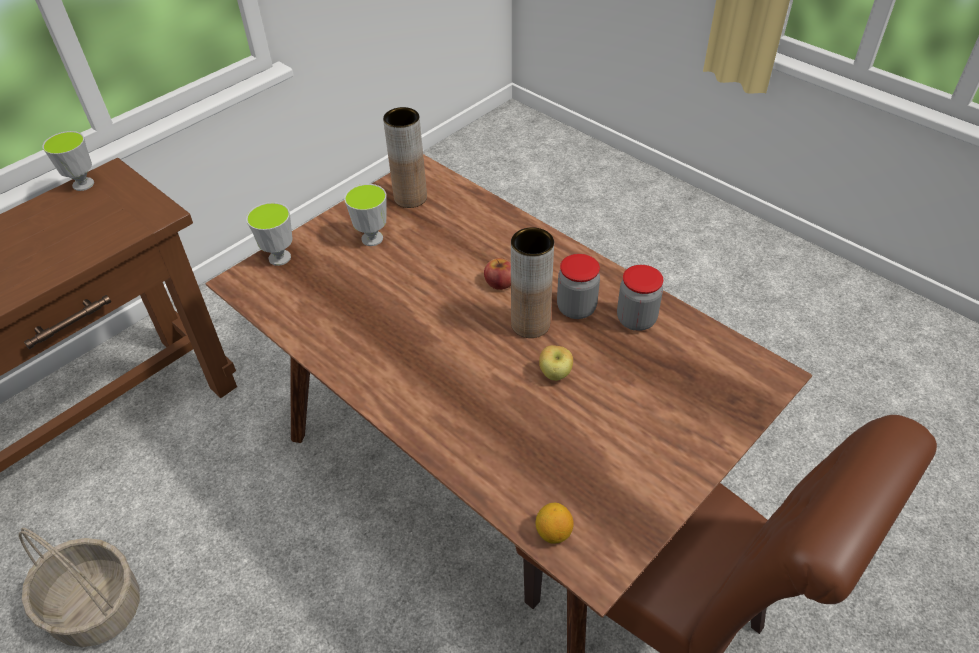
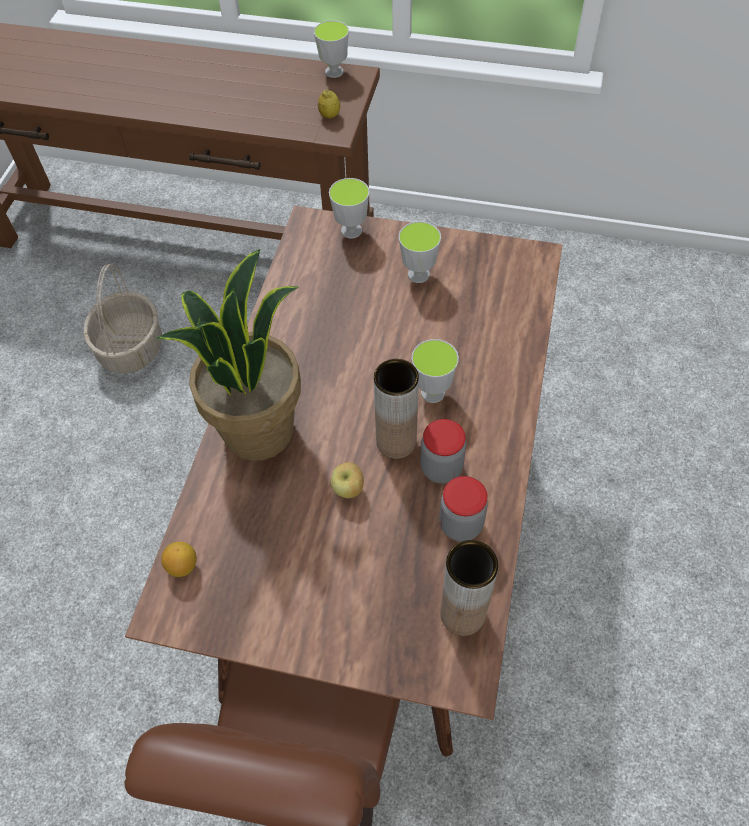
camera: 60 degrees right, 10 degrees up
(134, 209) = (329, 116): none -> lemon
(410, 198) = (492, 270): brown vase -> brown vase (462, 614)
(442, 412) = (258, 429): none -> potted plant
(500, 282) = (432, 393): apple -> cup

